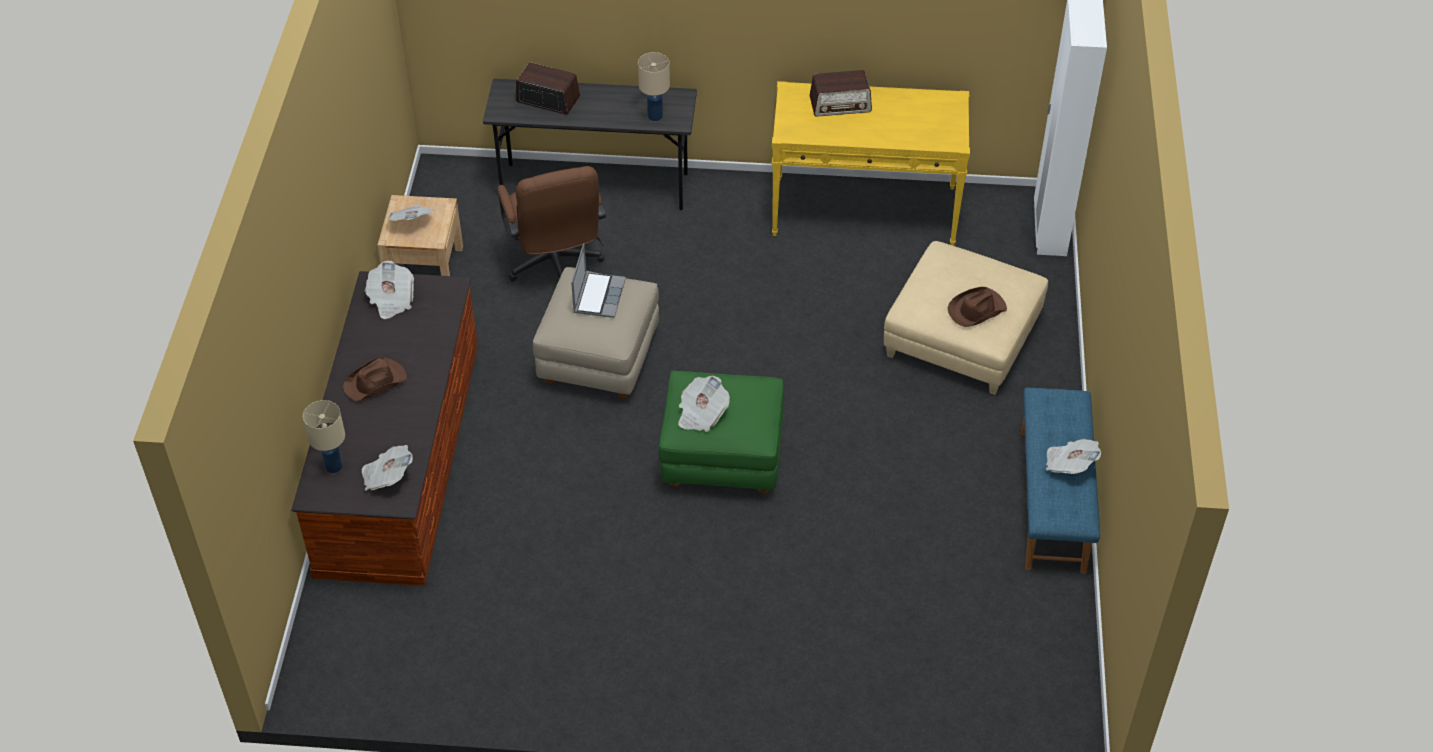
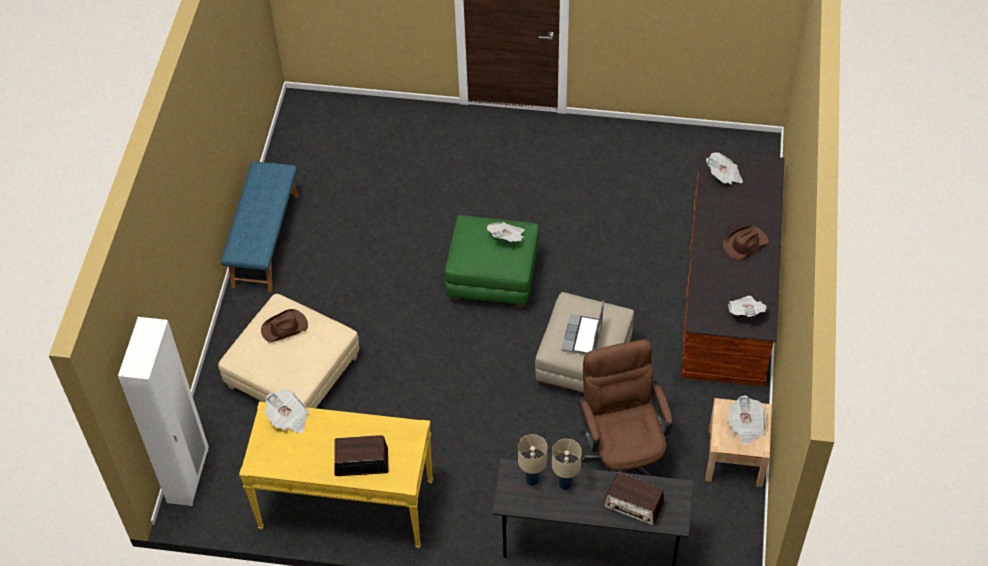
camera: 175 degrees left, 5 degrees up
(334, 466) = (762, 184): beige table lamp -> beige table lamp (565, 484)
(1069, 465) = (256, 202): newspaper -> newspaper (288, 418)

